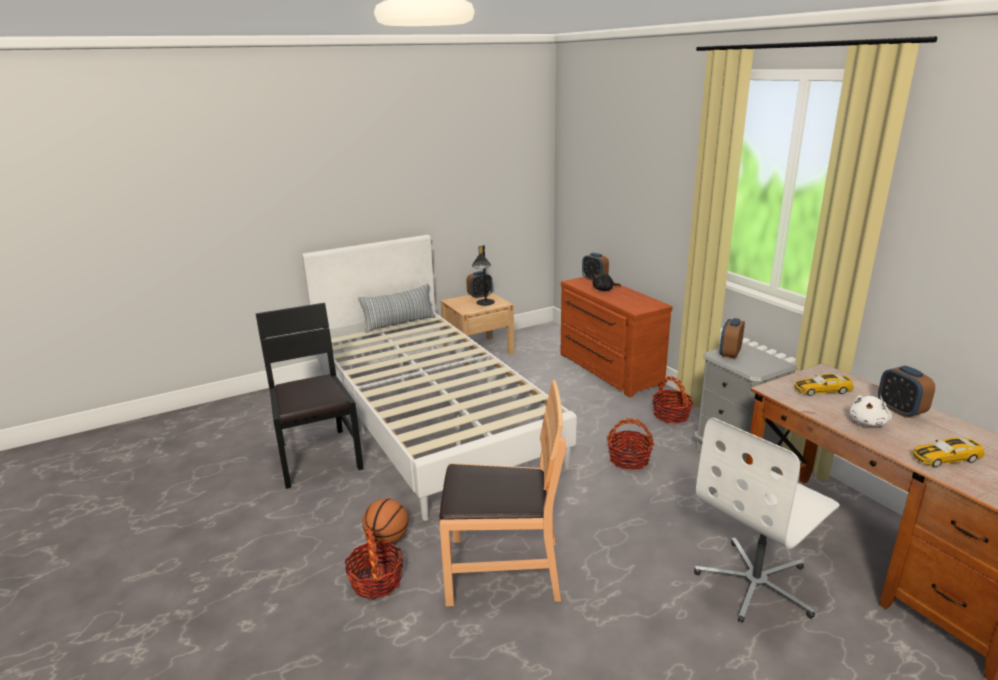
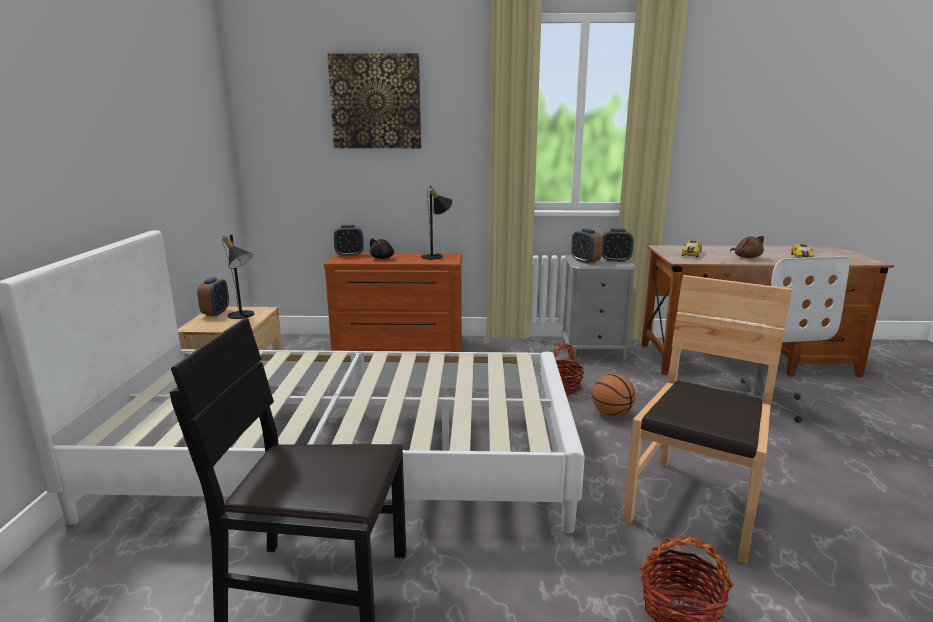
camera: 60 degrees left, 5 degrees down
(387, 539) = (595, 575): basketball -> basketball (611, 414)
(399, 323) = (161, 376): pillow -> none
(631, 149) = (376, 102): none -> picture
(641, 302) = (436, 256): none -> black table lamp
(671, 415) = (510, 350): basket -> none
(868, 422) = (746, 257): white plush toy -> brown plush toy
(900, 410) = (733, 250): alarm clock -> alarm clock (615, 260)

